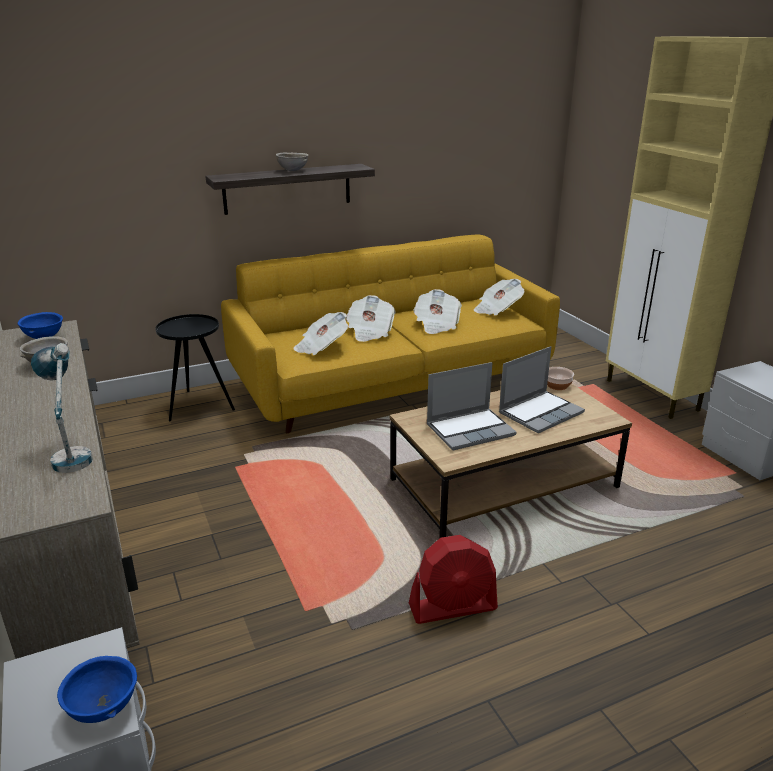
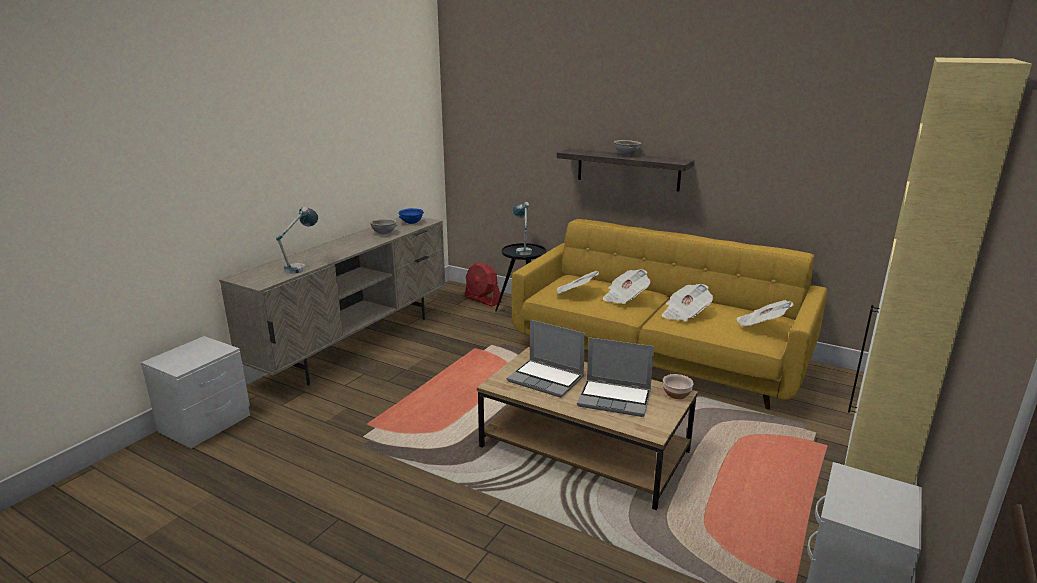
camera: 55 degrees right, 5 degrees down
(104, 707) = (186, 365): blue bowl -> none
(182, 327) = (522, 250): none -> table lamp
(453, 607) = (415, 475): red fan -> red fan (483, 300)

